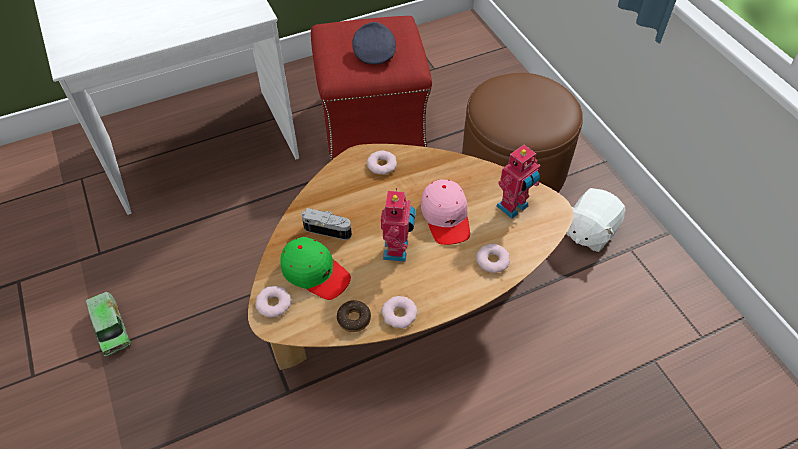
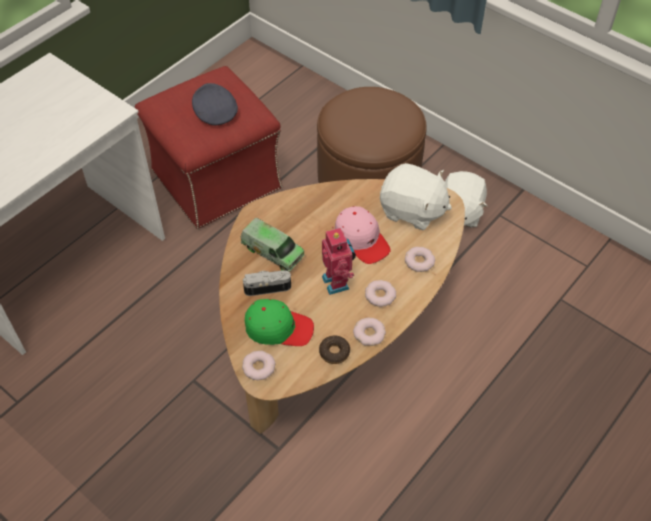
camera: 25 degrees left, 0 degrees up
(111, 329) = (76, 465): toy truck -> toy truck (272, 252)
(381, 165) = (280, 214): donut -> donut (380, 295)
(513, 207) = (412, 211): toy robot -> white plush toy

